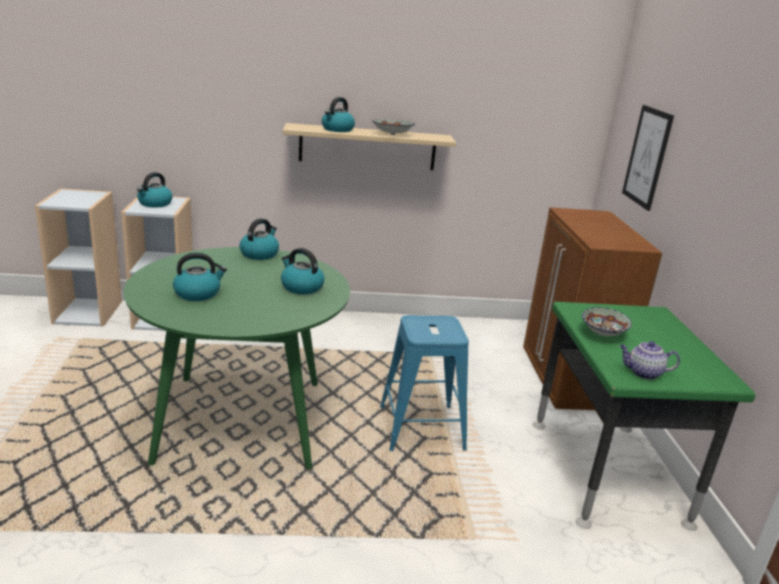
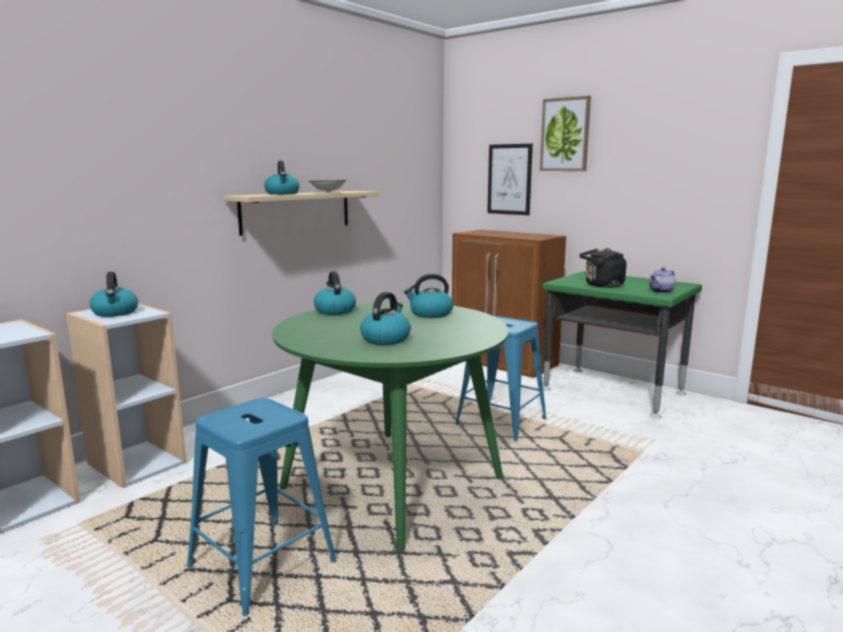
camera: 45 degrees left, 10 degrees down
(89, 418) = (263, 564): none -> blue stool
(602, 333) = (602, 285): bowl -> black kettle
(701, 113) = (565, 134): none -> picture

